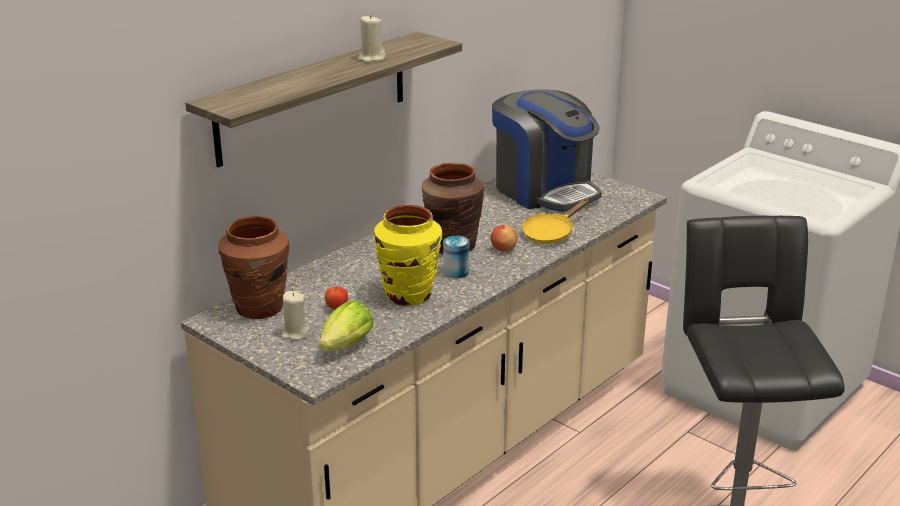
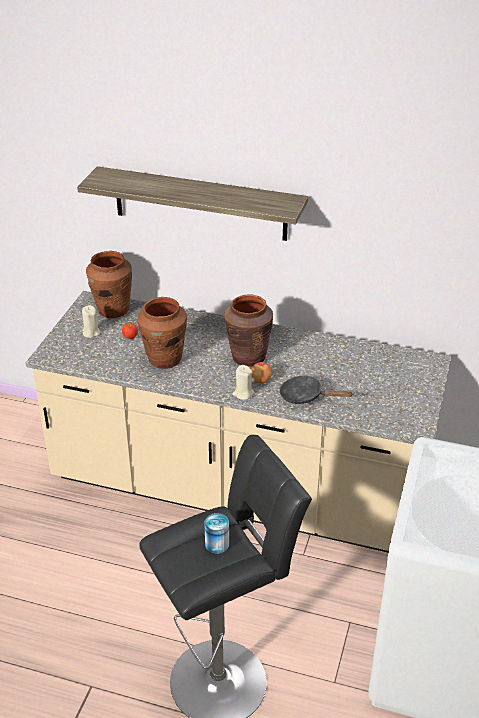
camera: 65 degrees right, 10 degrees up
(344, 348) = (84, 355): lettuce -> none
(371, 58) = (226, 196): beige candle -> beige candle (243, 394)
(409, 295) = (164, 359): yellow vase -> brown vase
(456, 272) = (210, 369): can -> can (217, 544)
(544, 190) = (381, 374): coffee machine -> none
(551, 233) = (305, 396): yellow frying pan -> black frying pan

